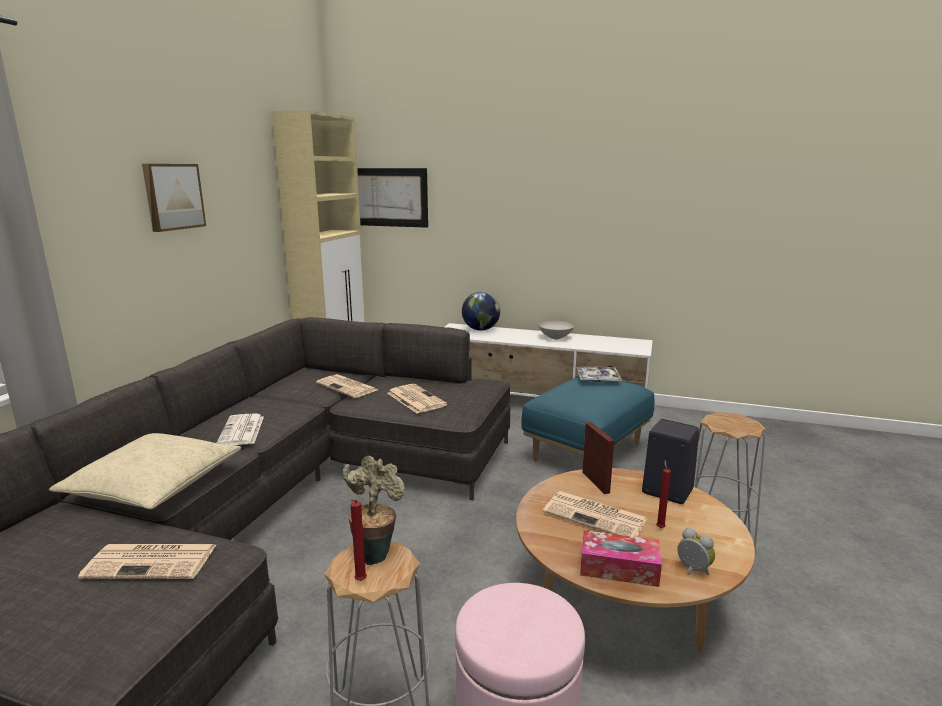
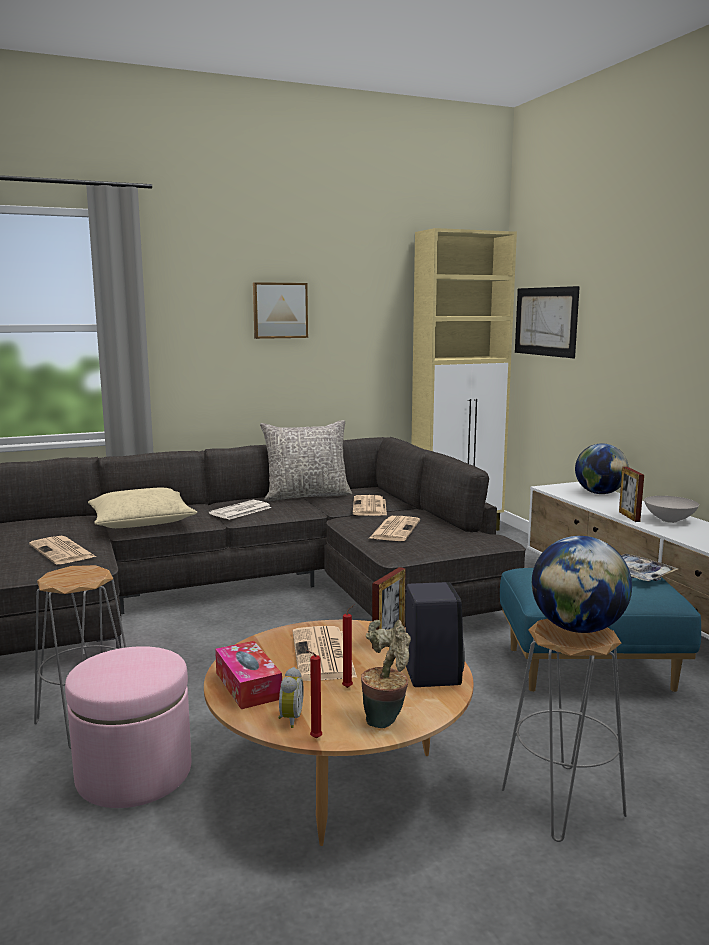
camera: 50 degrees right, 5 degrees down
(266, 394) = (307, 495): none -> grey pillow
(360, 582) = (51, 578): red candle -> red candle (314, 739)
(375, 552) = (89, 572): potted plant -> potted plant (386, 719)
(534, 341) = (629, 516): none -> picture frame
(730, 420) = (577, 628): none -> globe

